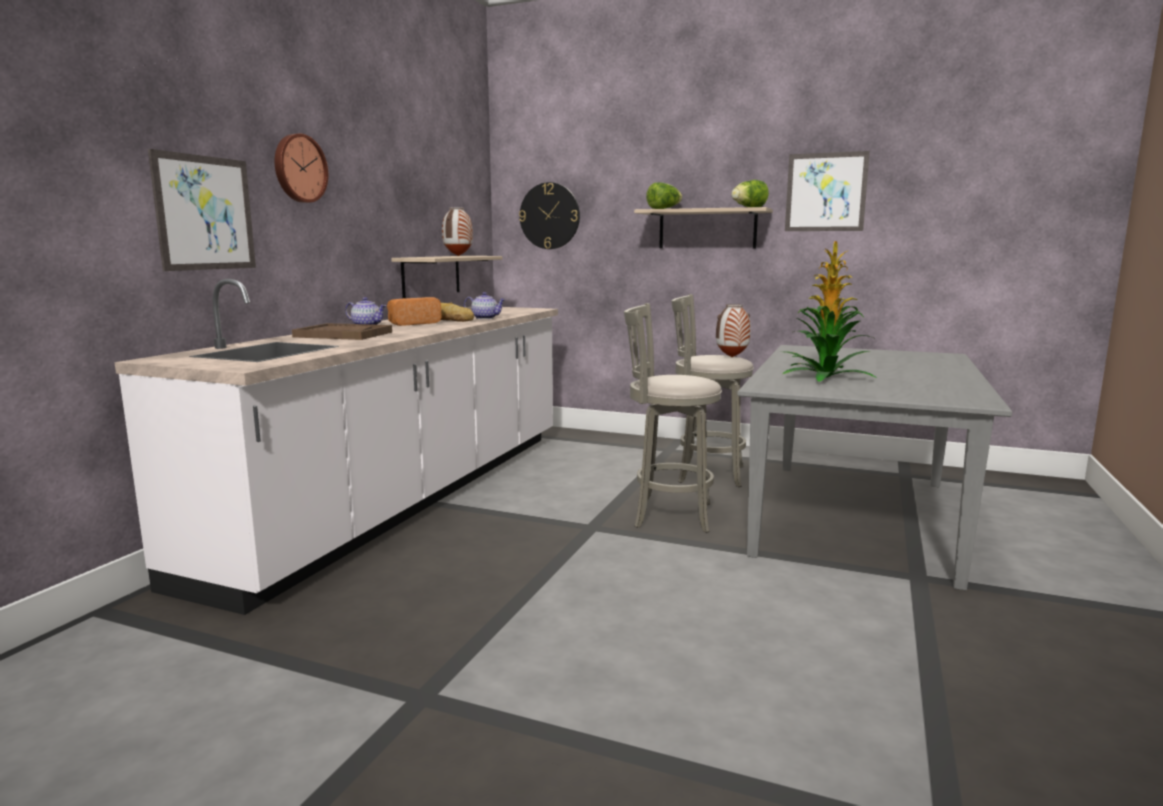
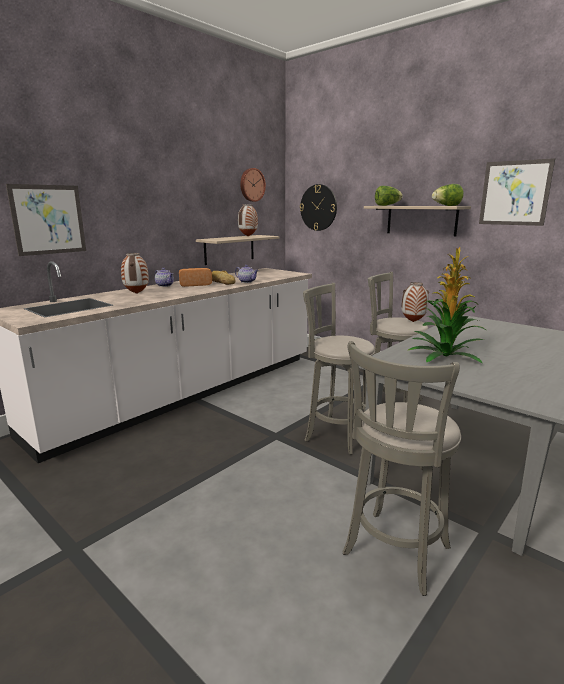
camera: 20 degrees right, 5 degrees up
(299, 168) = (120, 187): wall clock -> wall clock (251, 185)
(343, 334) = (136, 293): brown tray -> vase
(841, 615) = (394, 554): none -> grey stool

